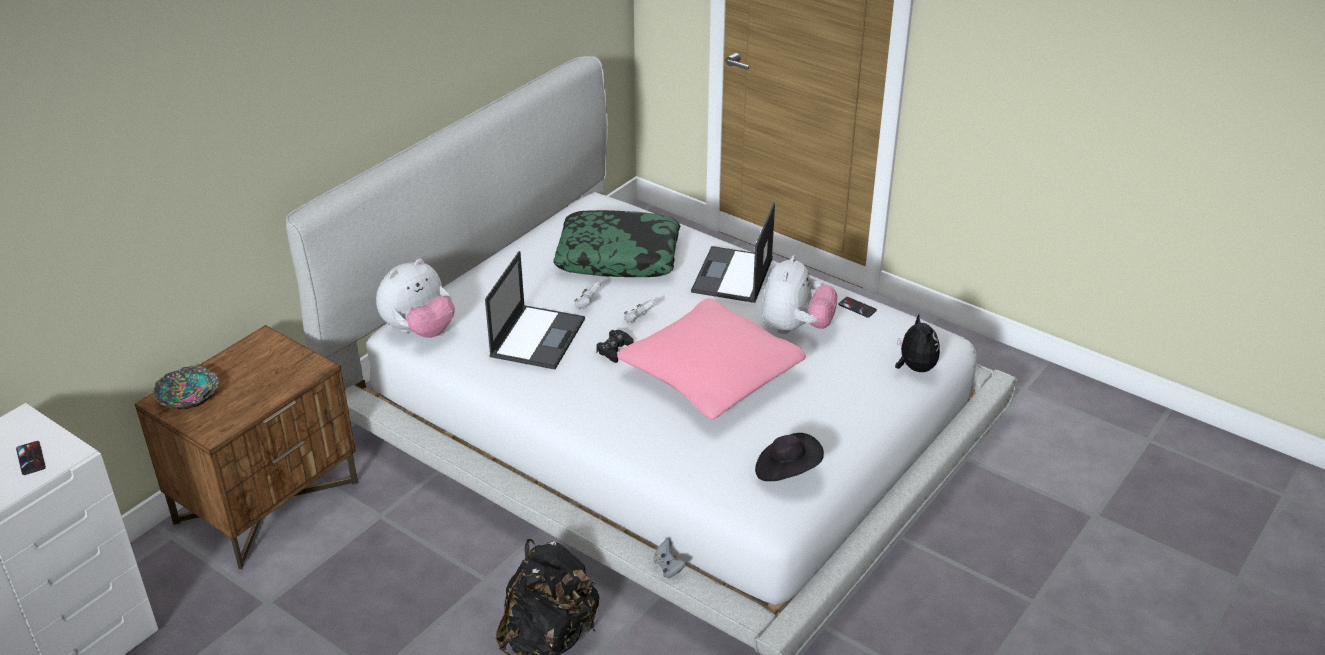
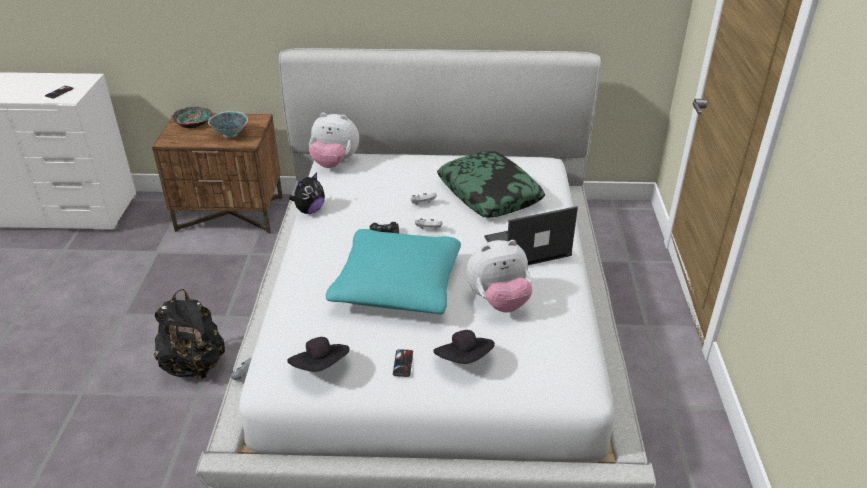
camera: 55 degrees right, 0 degrees up
(273, 375) = (230, 134): none -> bowl
(538, 337) = (367, 202): laptop -> none
(711, 376) = (397, 286): pink pillow -> turquoise pillow
(856, 382) = (464, 360): none -> black hat
(857, 307) = (563, 322): phone -> phone (403, 363)
(914, 368) = (522, 388): plush toy -> plush toy (309, 210)

